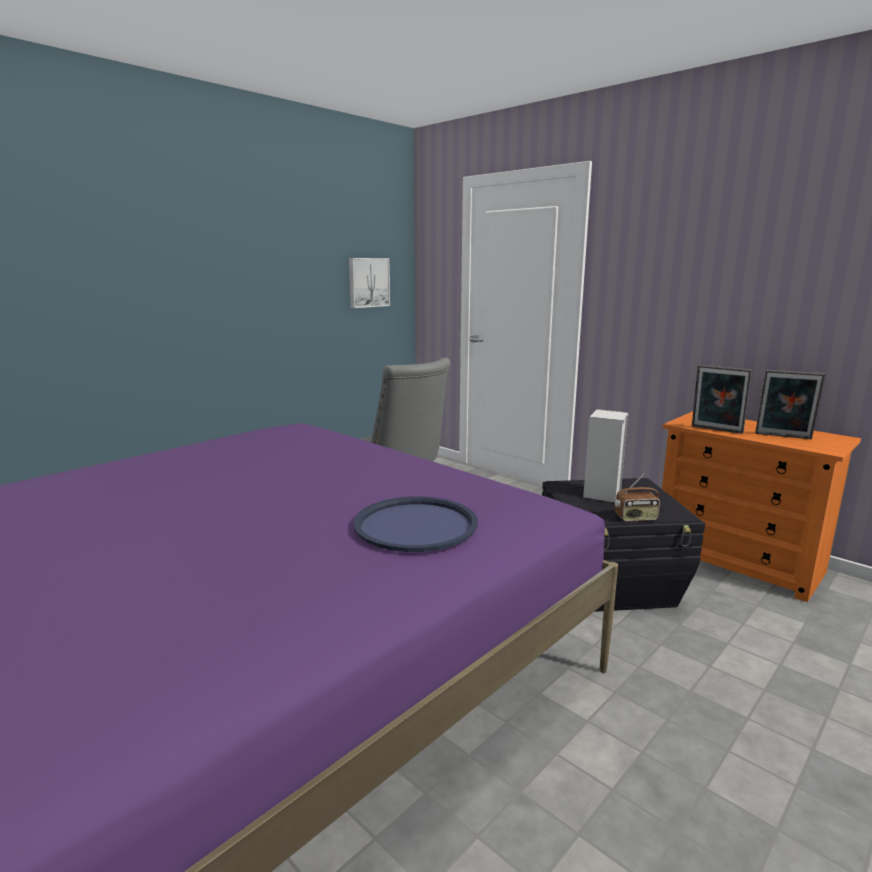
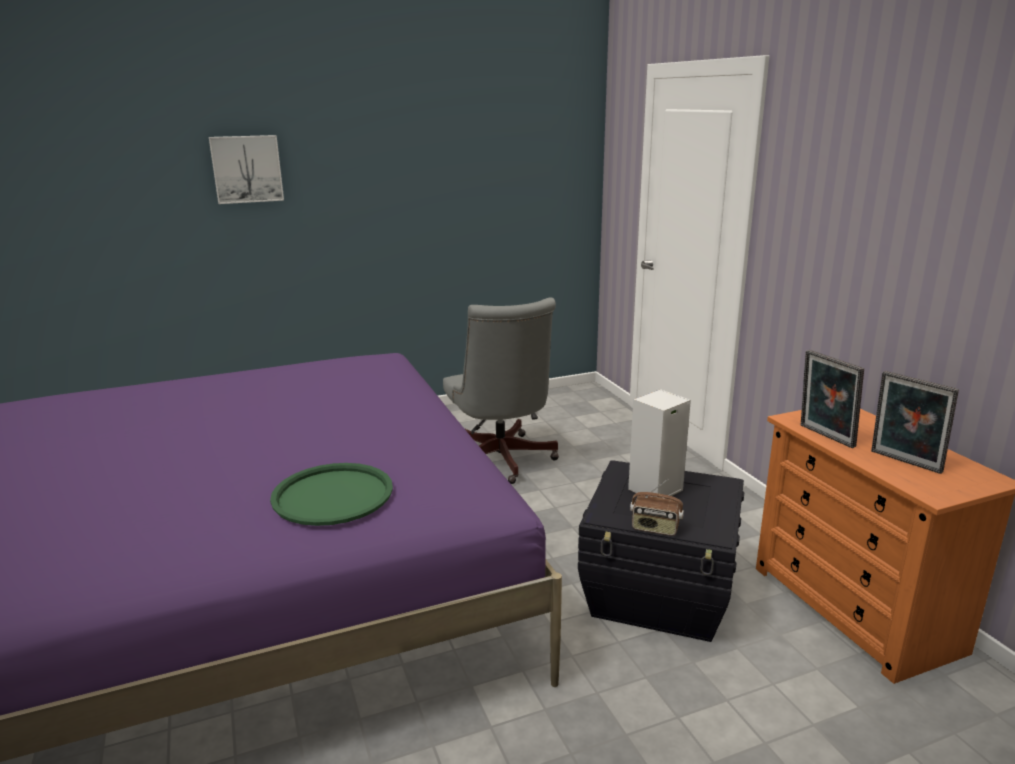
camera: 25 degrees right, 5 degrees up
(368, 282) = (535, 189): picture -> picture (247, 169)
(415, 525) = (332, 495): blue tray -> green tray

